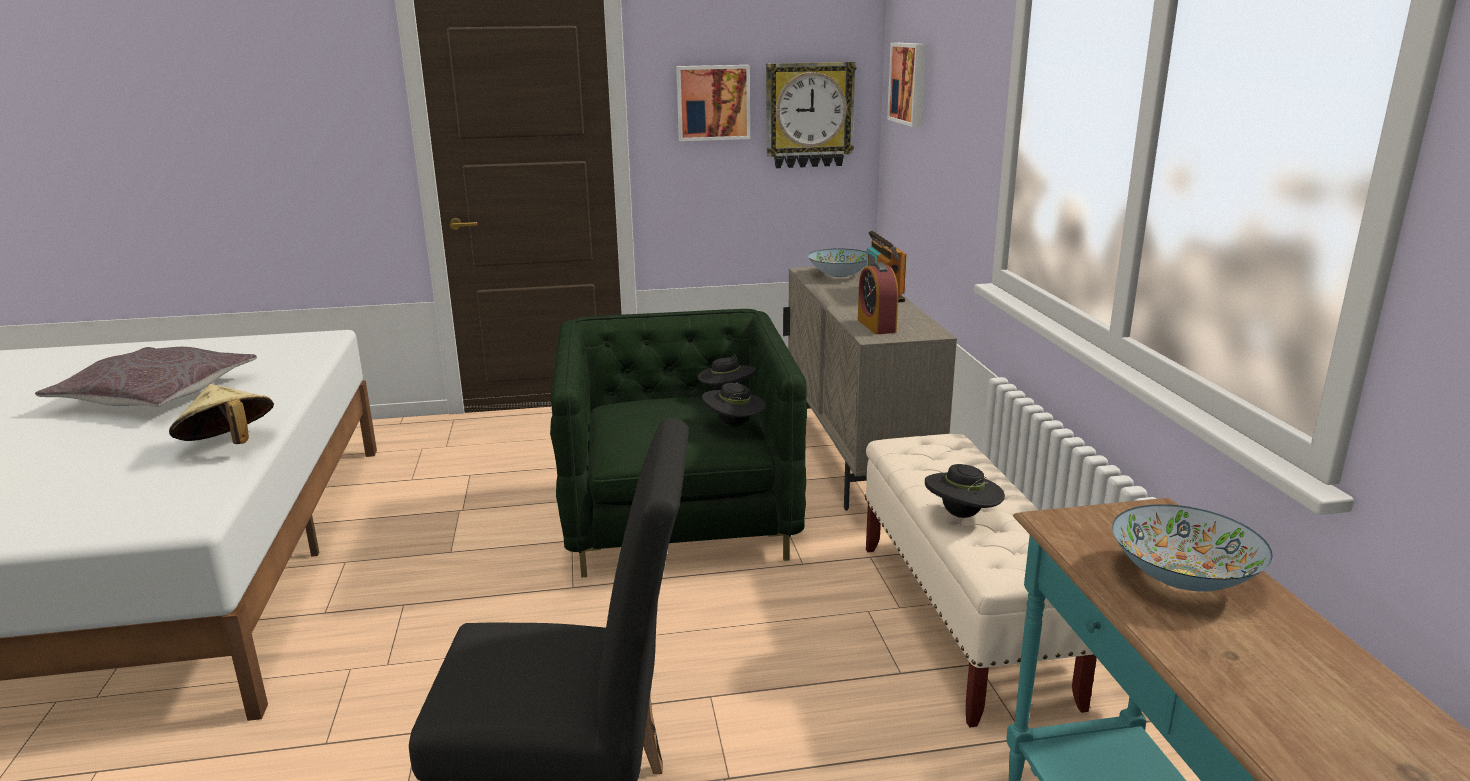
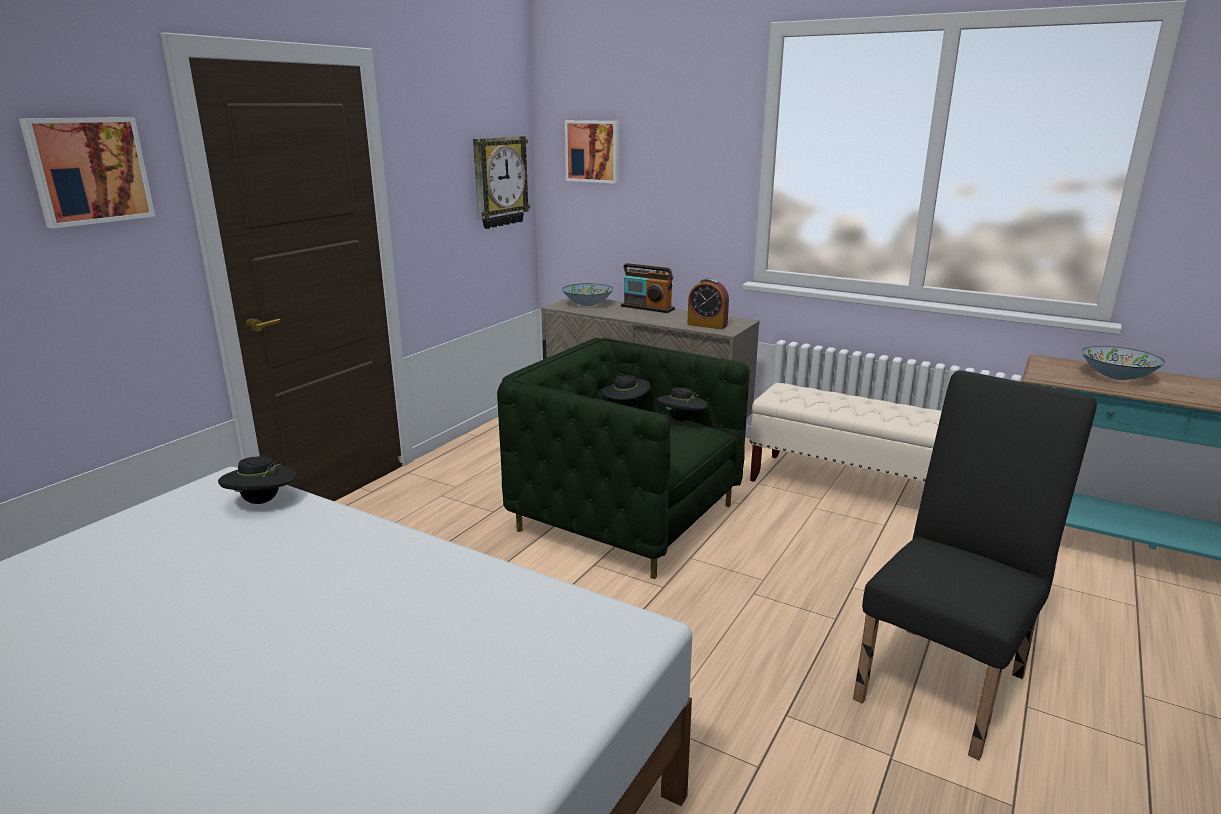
camera: 50 degrees left, 0 degrees up
(157, 394) = (216, 597): grey pillow -> none
(228, 446) = (472, 581): beige hat -> none
(713, 102) = (442, 175): picture -> picture (88, 170)
(962, 515) = (883, 415): black hat -> black hat (262, 501)

